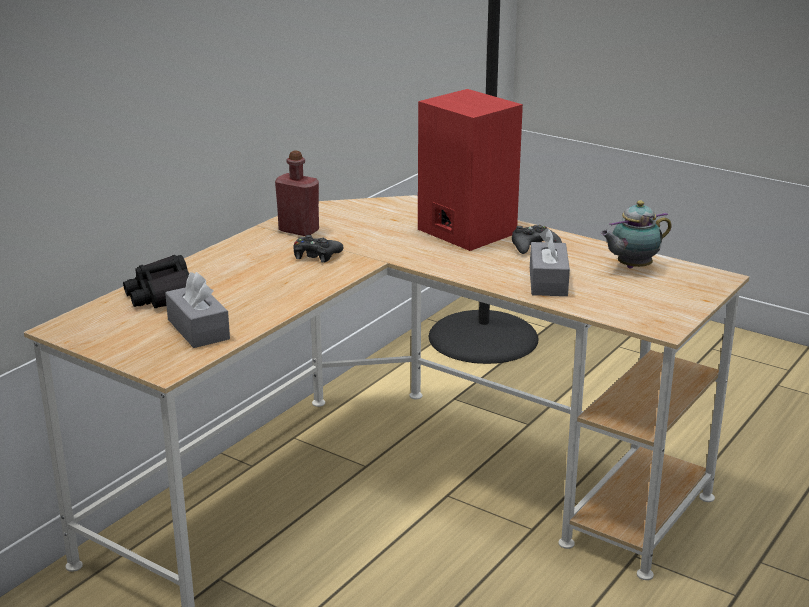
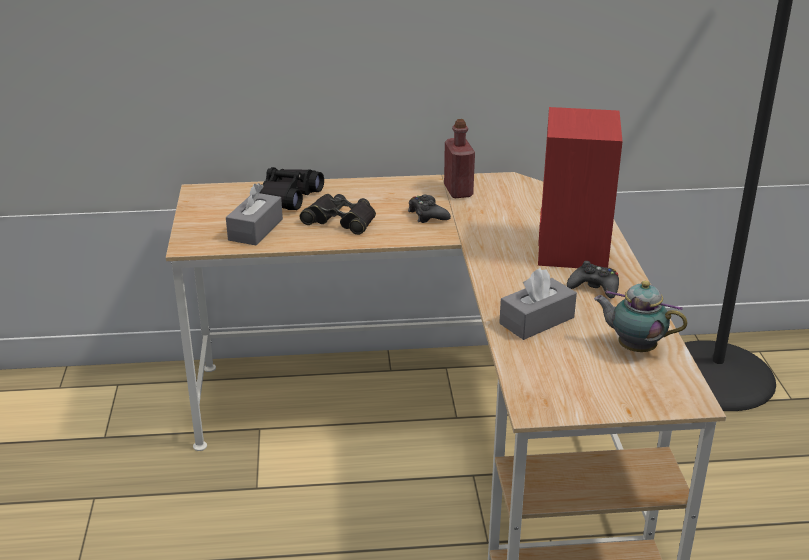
camera: 50 degrees right, 5 degrees up
(256, 289) = (340, 220): none -> black binoculars

